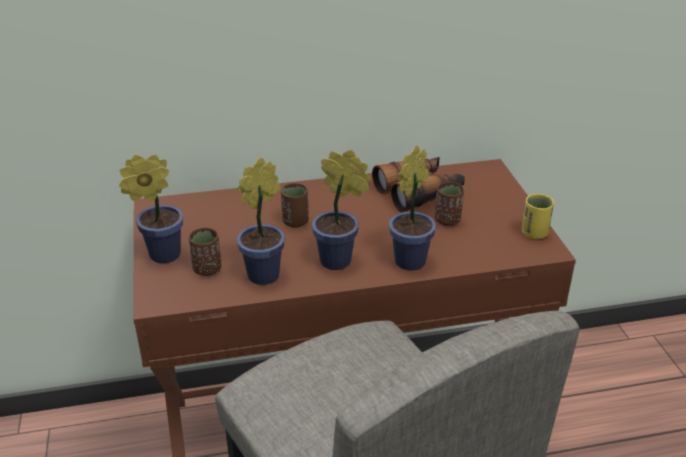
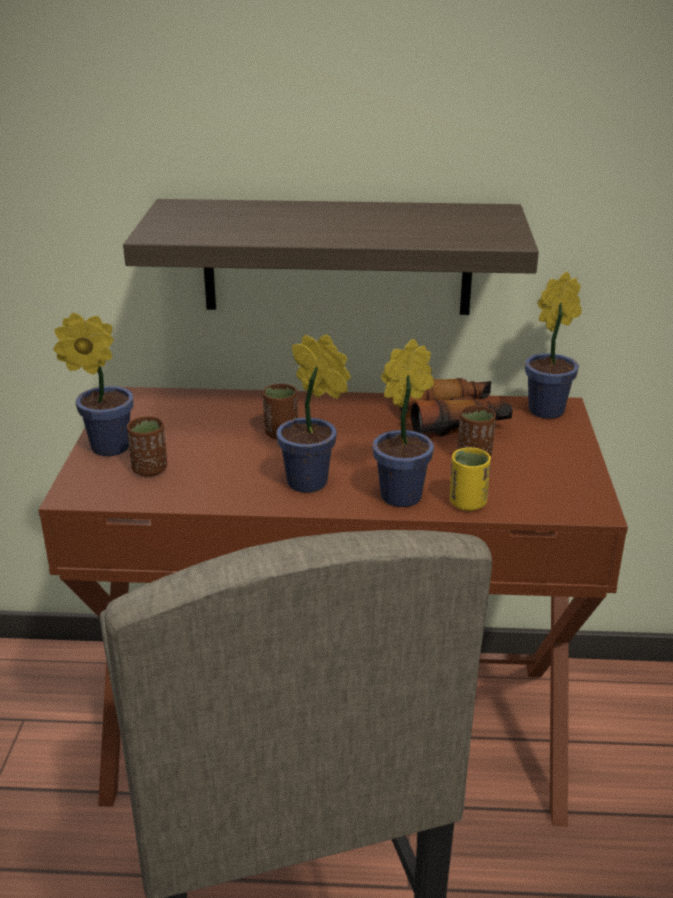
camera: 15 degrees right, 5 degrees down
(267, 273) = (217, 484): potted plant -> potted plant (550, 410)
(315, 75) = (337, 257): none -> shelf
(534, 233) = (584, 488): yellow cup -> yellow cup (467, 503)

